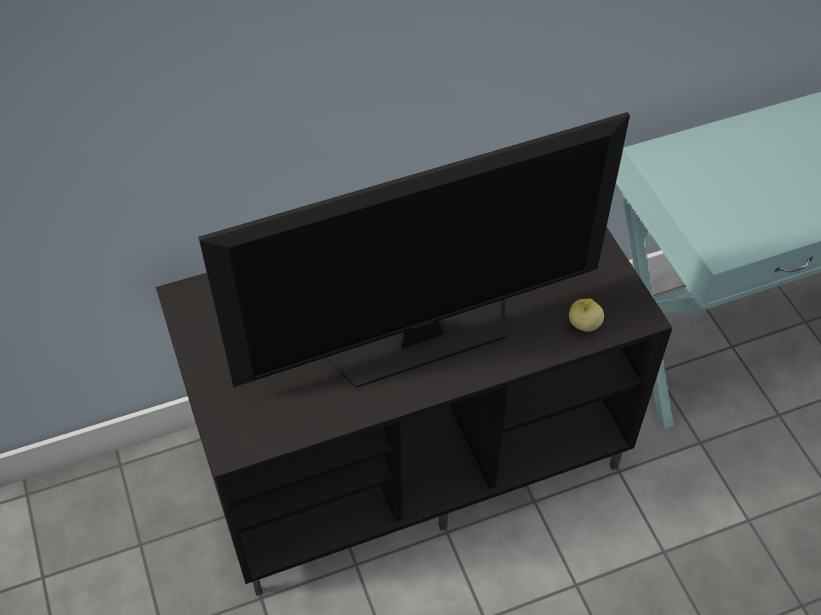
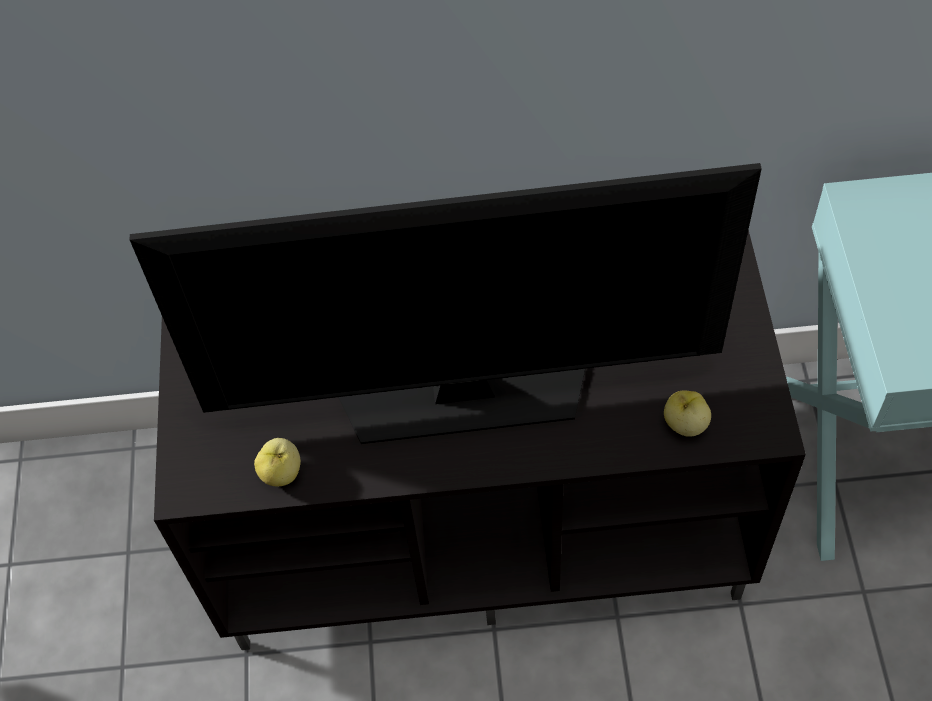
camera: 20 degrees right, 5 degrees up
(303, 421) = (282, 473): none -> apple

